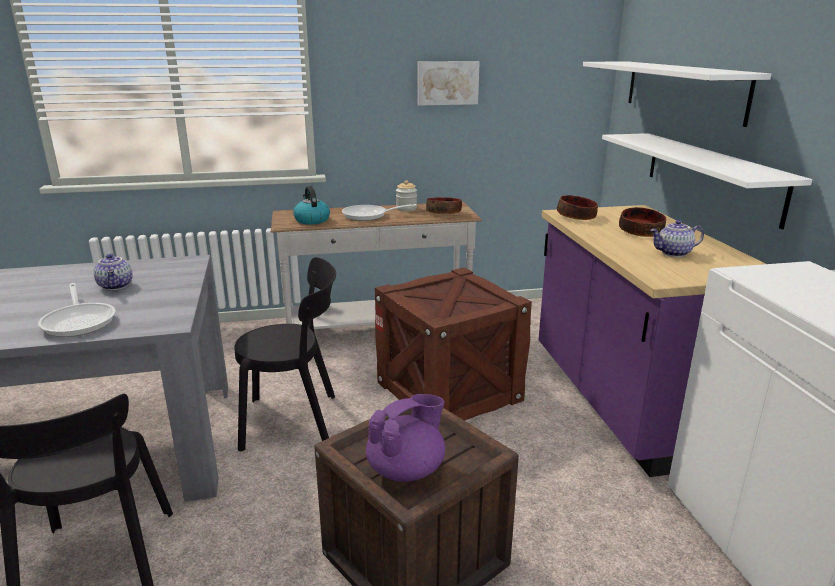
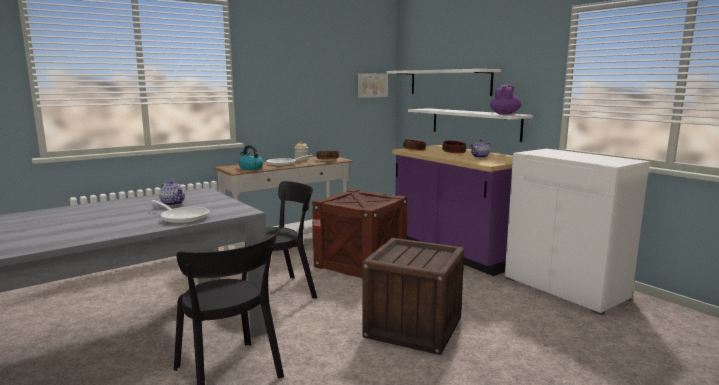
camera: 25 degrees left, 10 degrees down
(407, 469) = (418, 261): purple teapot -> purple teapot (505, 114)
(447, 83) = (313, 83): picture -> picture (372, 85)

